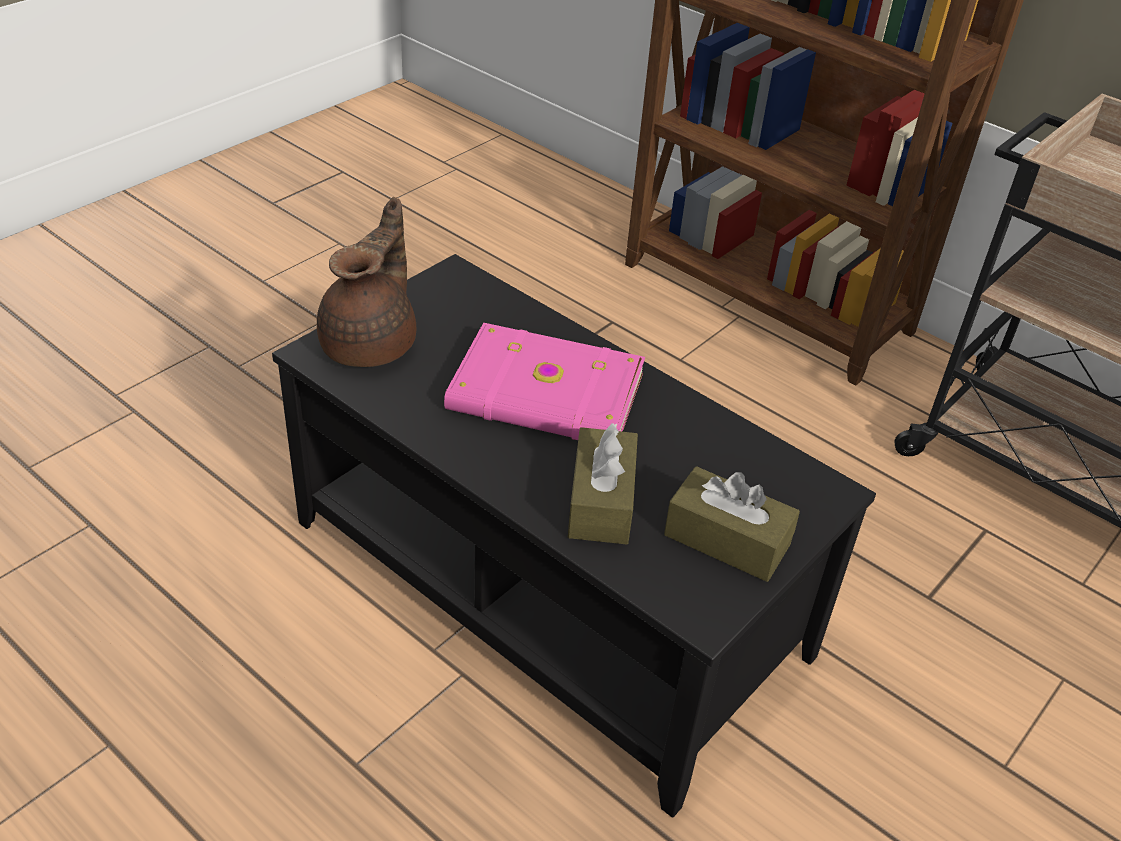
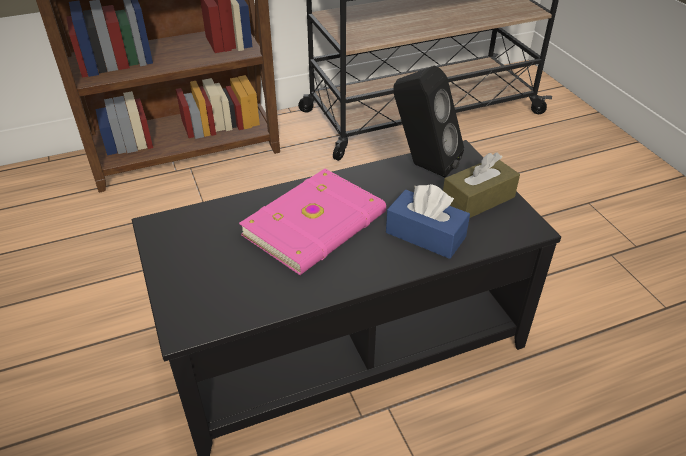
camera: 60 degrees left, 0 degrees up
(372, 343) = (199, 292): brown teapot -> none
(601, 501) = (425, 235): brown tissue box -> blue tissue box
(758, 459) = (422, 166): none -> black speaker

